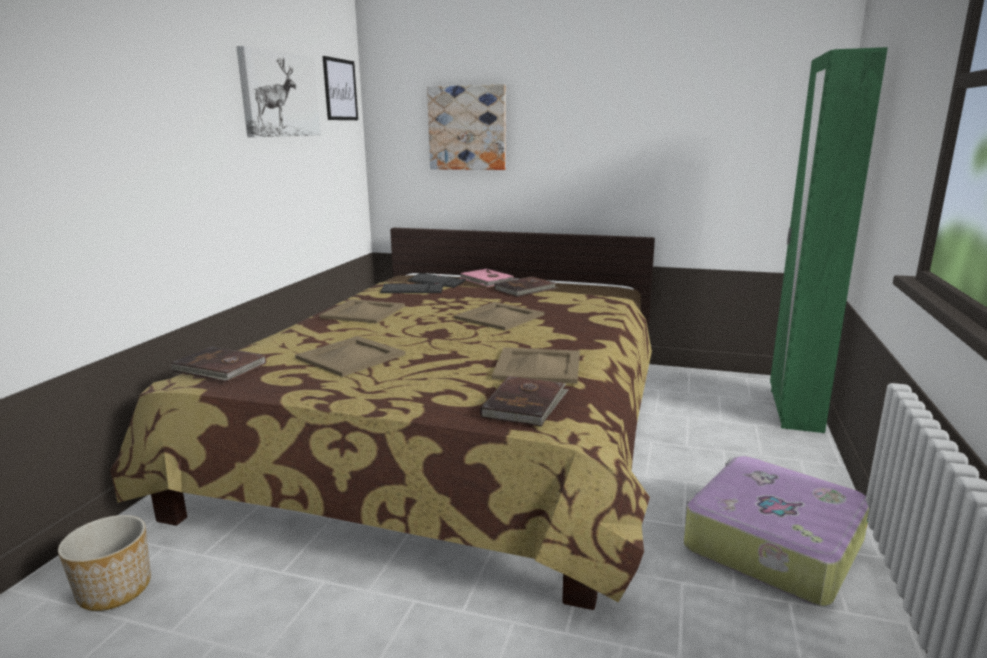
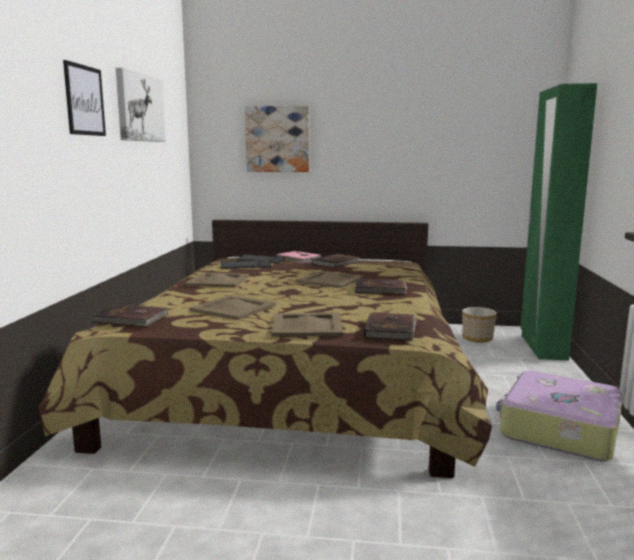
camera: 10 degrees left, 5 degrees down
(115, 589) = (66, 500): planter -> planter (477, 338)
(340, 89) = (175, 106): picture -> picture (84, 100)
(538, 366) = (383, 307): beige tray -> beige tray (308, 325)
(553, 335) = (380, 290): none -> brown book

